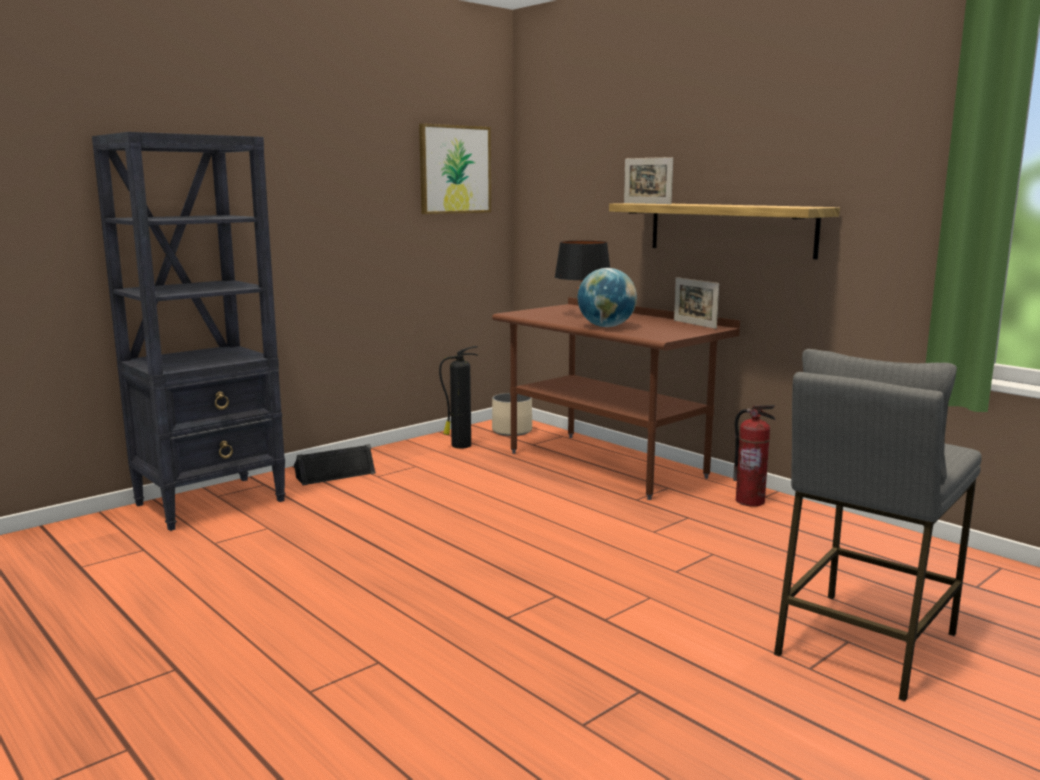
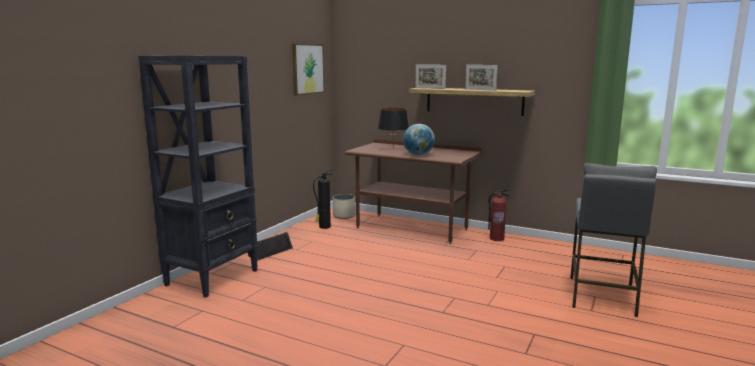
camera: 20 degrees left, 0 degrees up
(694, 324) = (458, 150): picture frame -> picture frame (480, 90)

